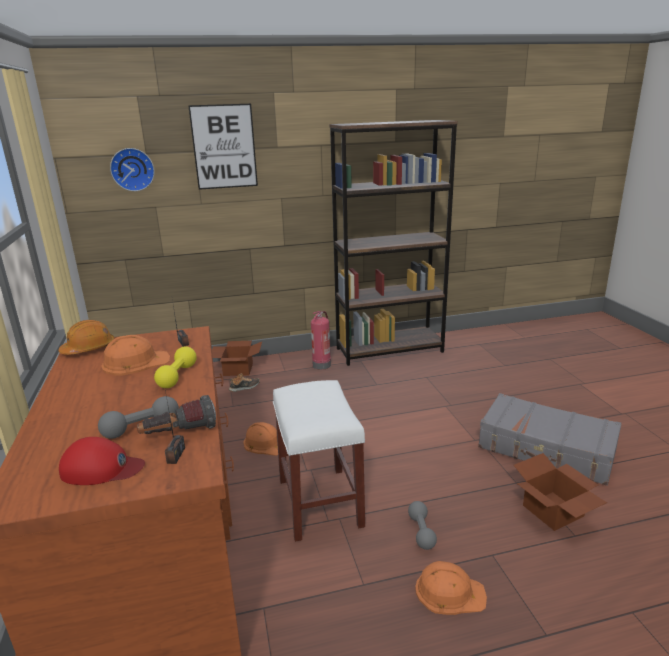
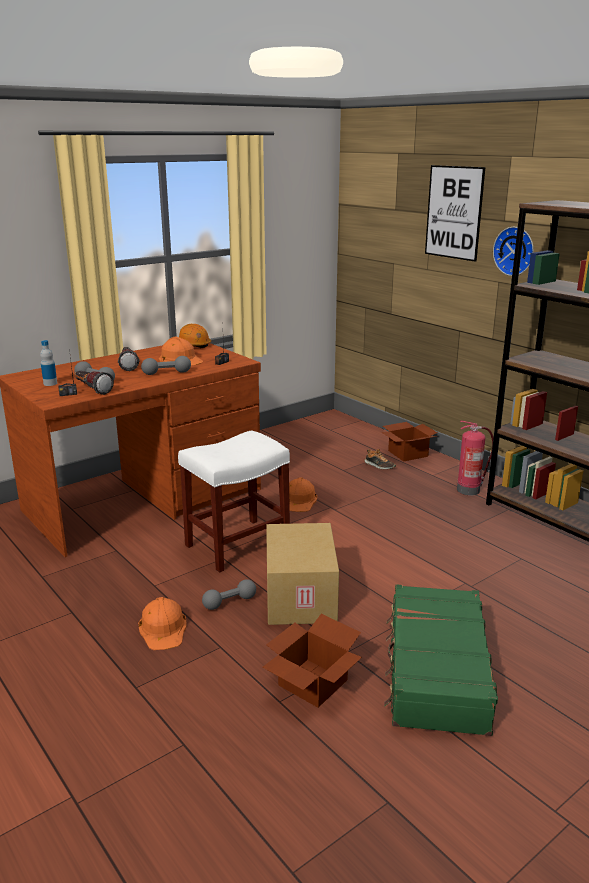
camera: 65 degrees right, 0 degrees up
(102, 468) = (50, 383): red cap -> bottle
(107, 397) = (128, 365): none -> flashlight
(132, 169) = (382, 223): wall clock -> wall clock (515, 251)
(177, 376) = (166, 373): yellow dumbbell -> grey dumbbell
(430, 485) = (302, 596): none -> cardboard box
(546, 449) = (435, 671): grey suitcase -> green suitcase

